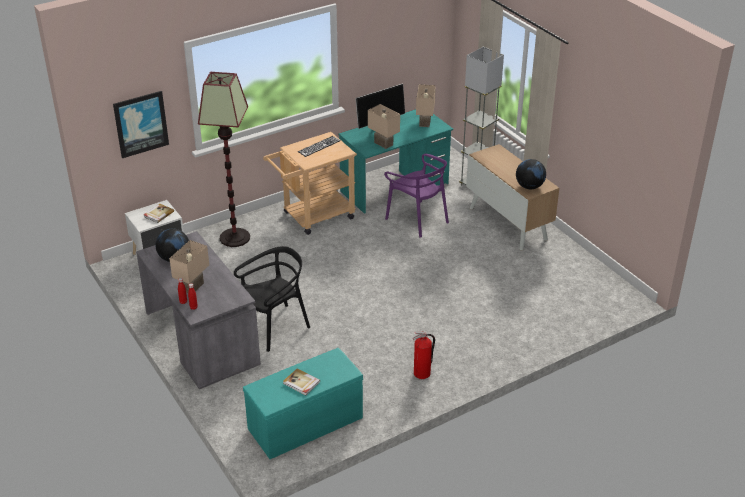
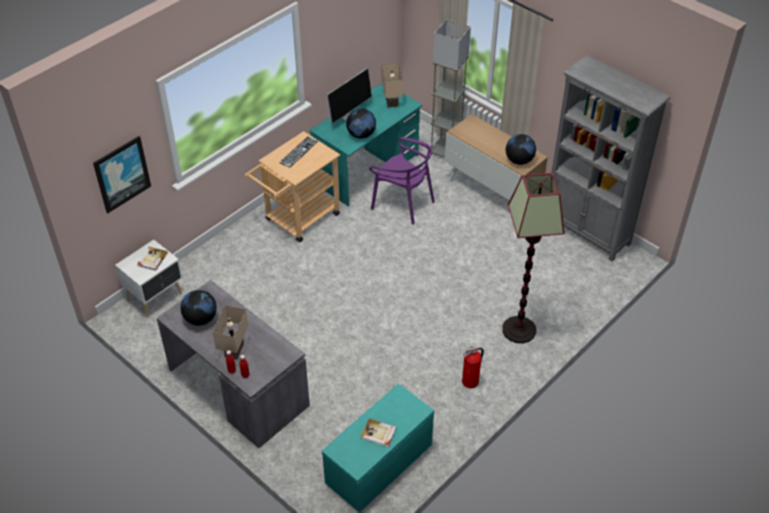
camera: 15 degrees left, 10 degrees up
(234, 238) = (226, 260): floor lamp -> floor lamp (518, 330)
(275, 327) = (307, 358): black chair -> none
(384, 143) = (361, 135): beige table lamp -> globe
(591, 271) = (587, 232): none -> grey bookcase

